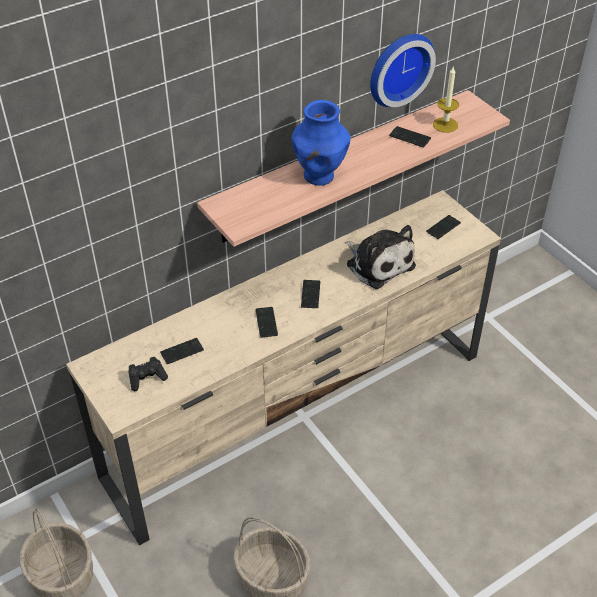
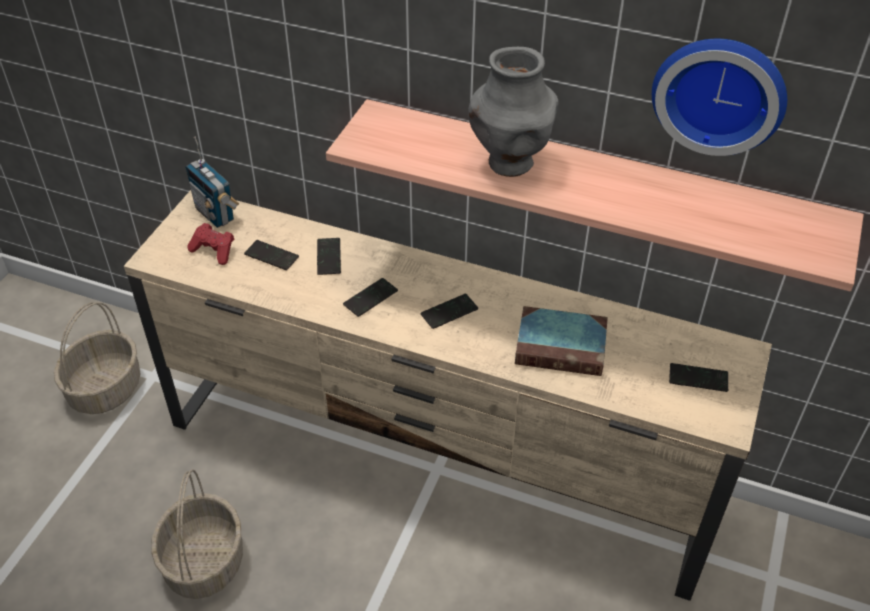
camera: 55 degrees right, 0 degrees up
(109, 362) = (216, 214): none -> radio
(147, 378) = (214, 251): black game controller -> red game controller
(319, 176) = (510, 163): blue vase -> grey vase
(378, 263) = (563, 346): plush toy -> book
(410, 138) = (681, 204): phone -> phone (328, 257)
(445, 125) = (752, 224): candle -> none

